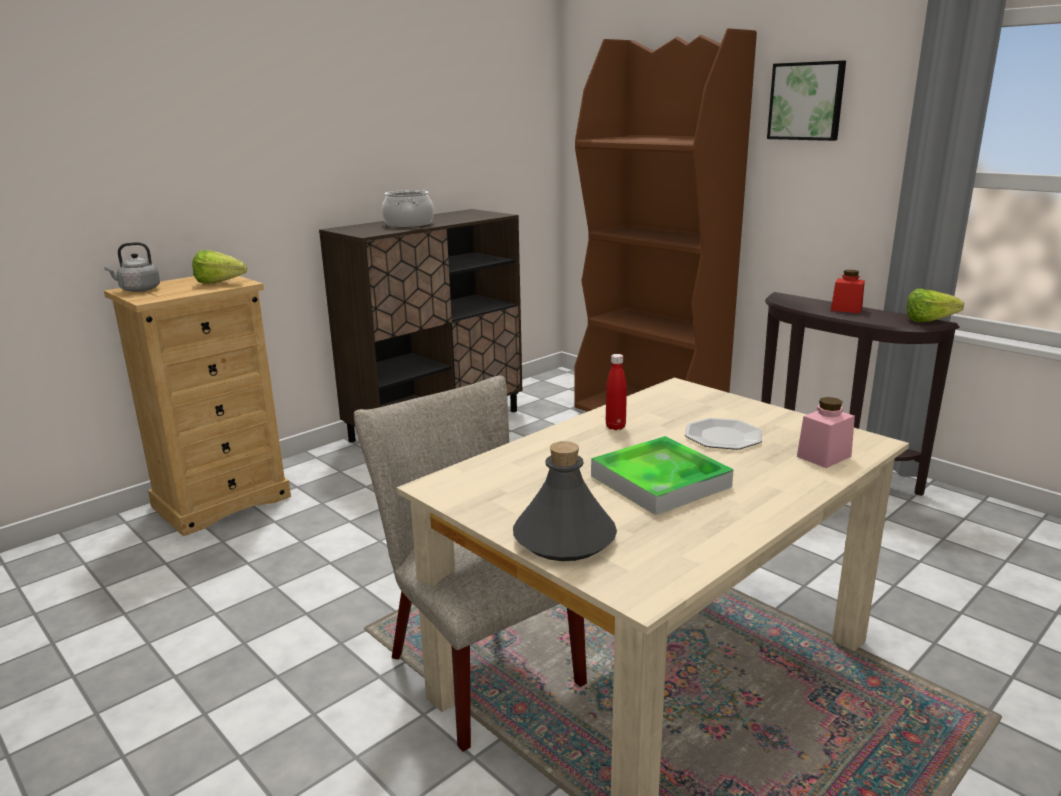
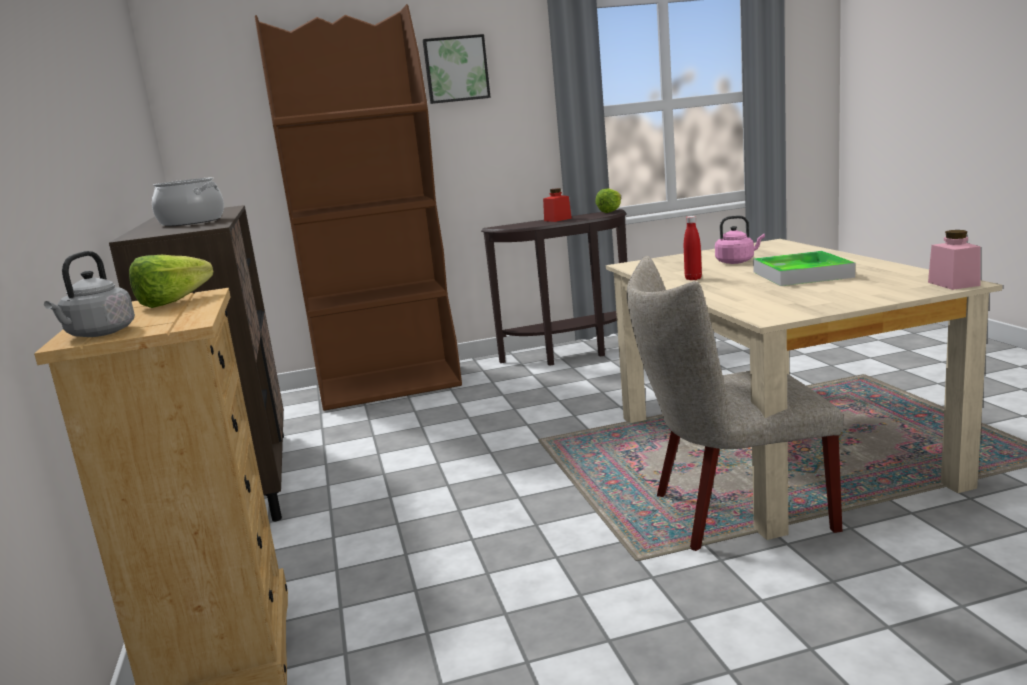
camera: 60 degrees left, 5 degrees down
(565, 539) = (882, 293): grey bottle -> none
(723, 436) = (737, 261): plate -> pink kettle
(824, 456) = (788, 249): pink jar -> pink jar (953, 284)

